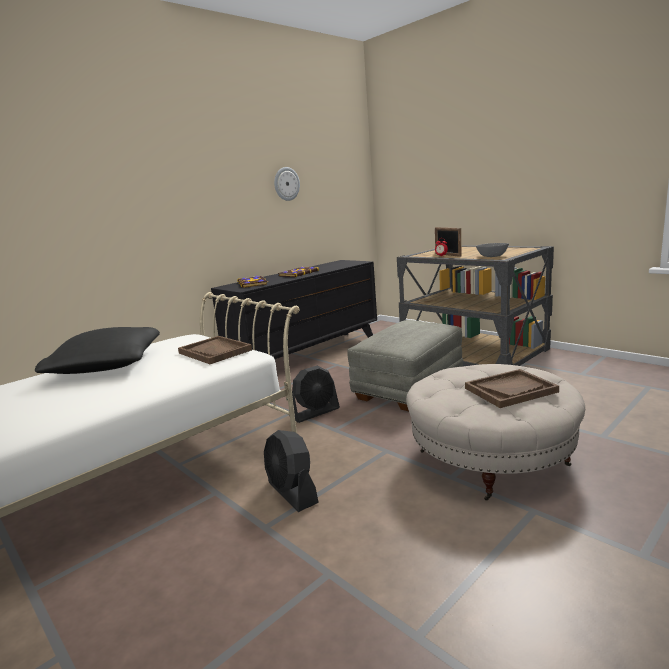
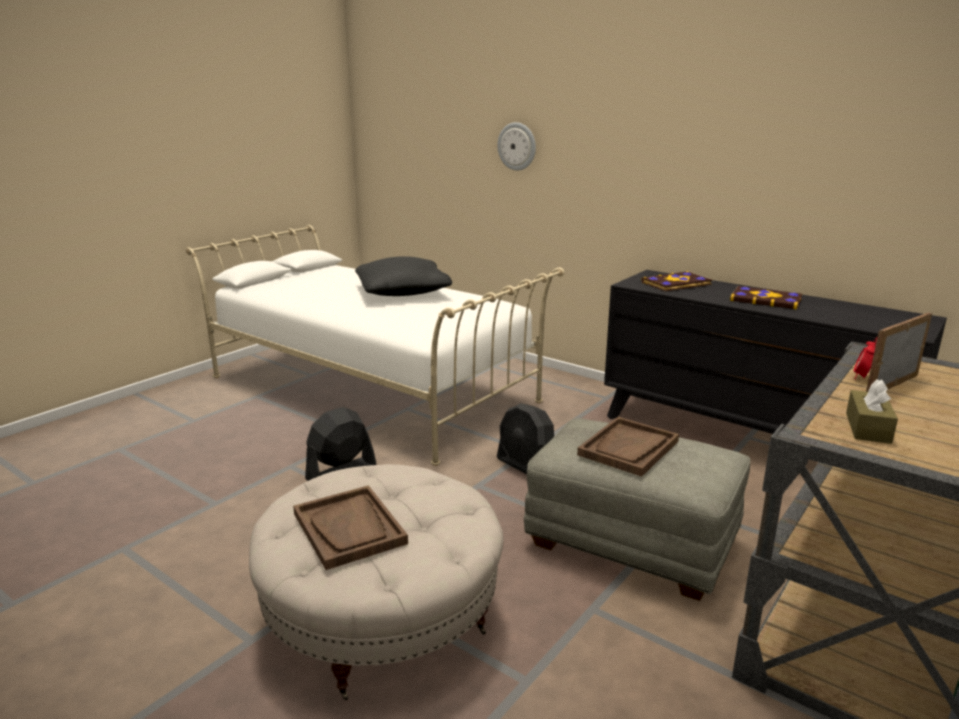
camera: 80 degrees right, 5 degrees up
(215, 351) = (428, 321): brown tray -> brown tray (628, 448)
(286, 184) = (842, 138): wall clock -> wall clock (517, 146)
(492, 256) = (868, 428): grey bowl -> brown tissue box

